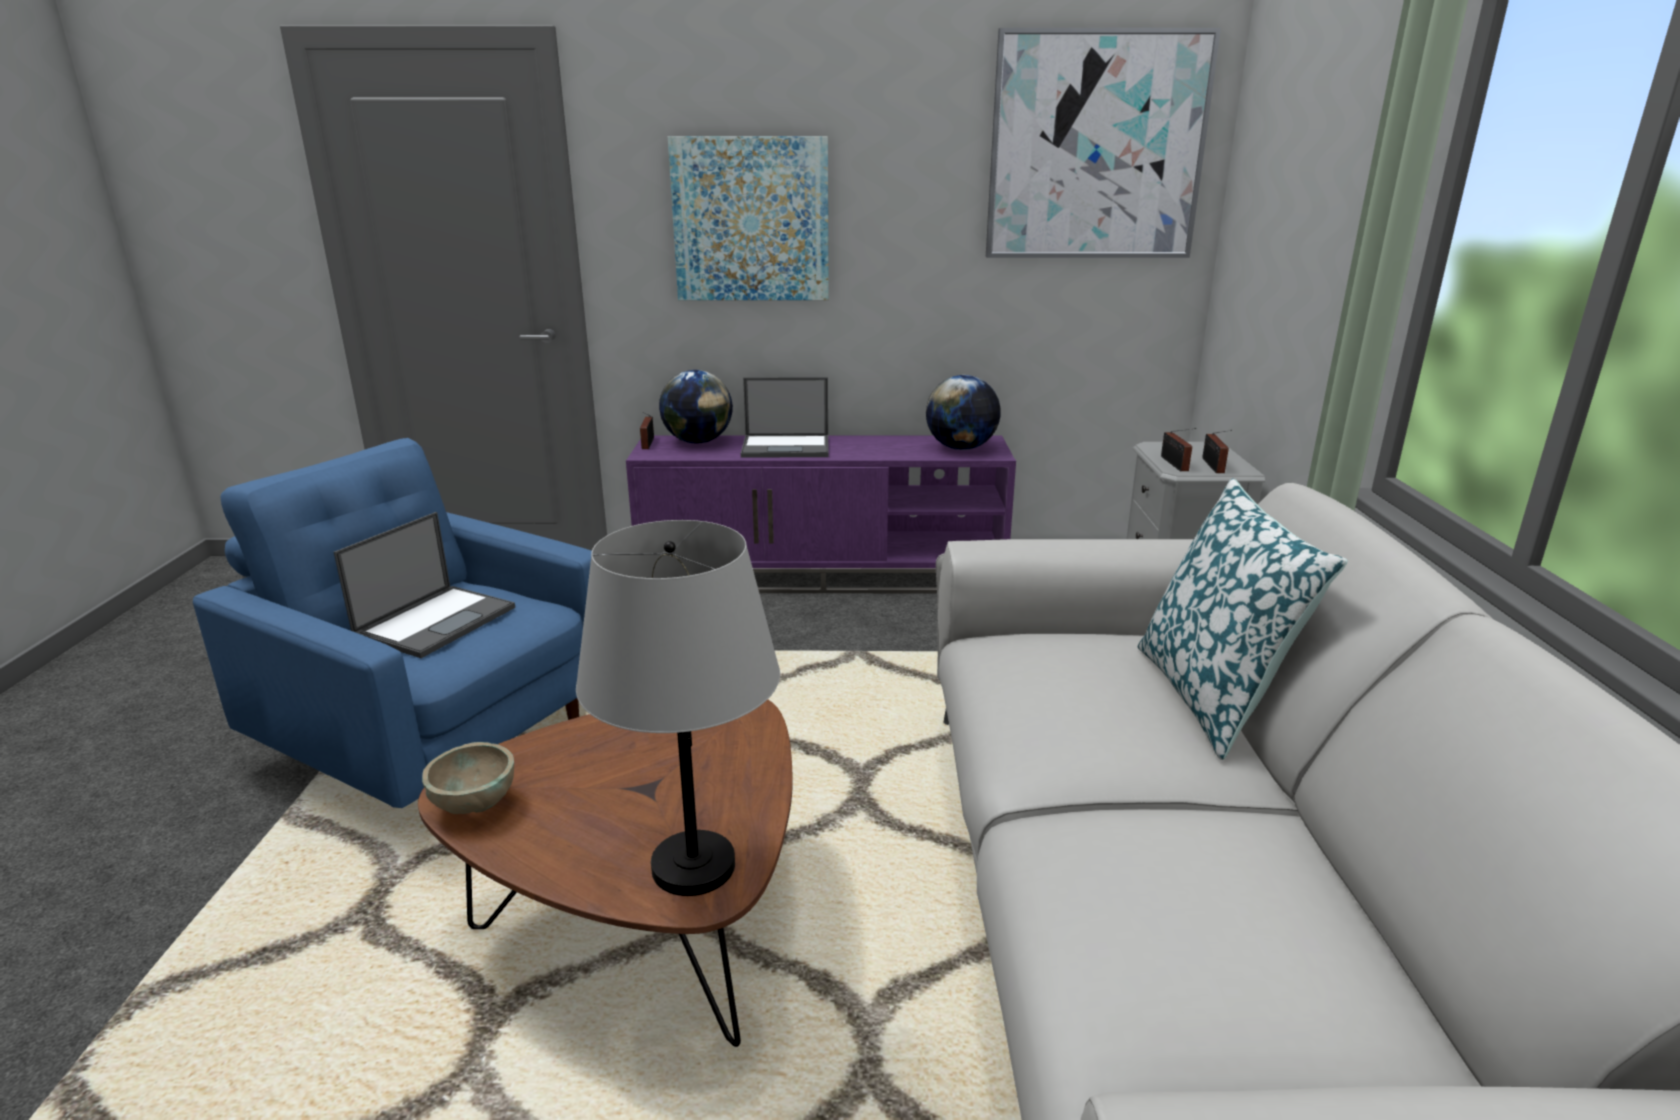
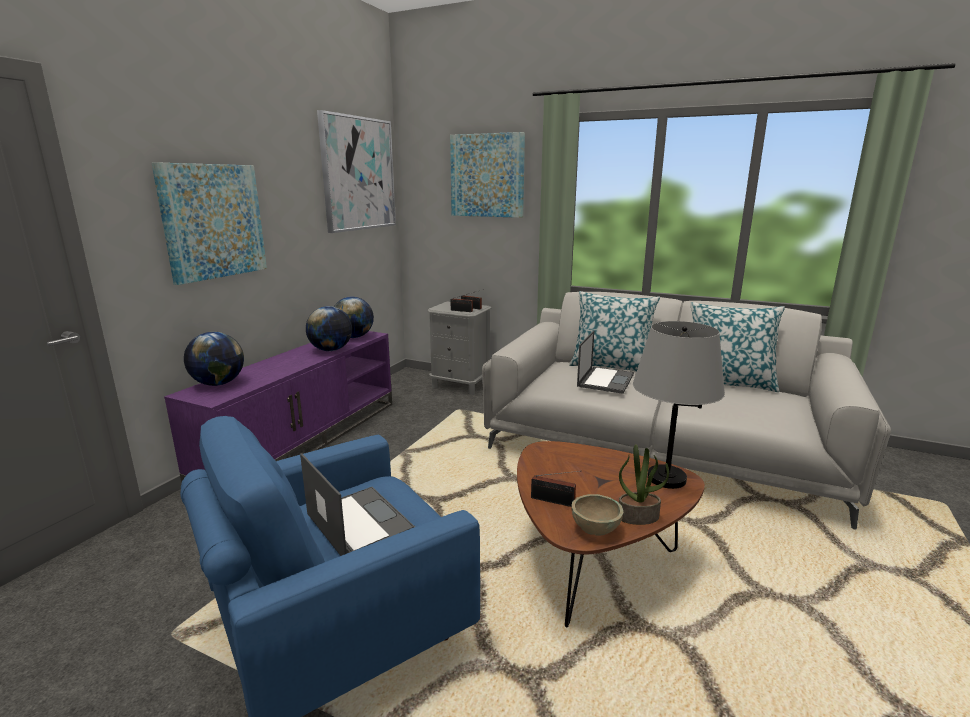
camera: 65 degrees left, 5 degrees down
(530, 845) = (638, 516): none -> potted plant
(647, 444) = (189, 397): radio -> radio (555, 501)
(787, 447) = (278, 366): laptop -> laptop (605, 380)
(883, 452) = (331, 350): none -> globe
(1329, 153) = (487, 176): none -> picture
(1339, 911) = (728, 383): none -> pillow

